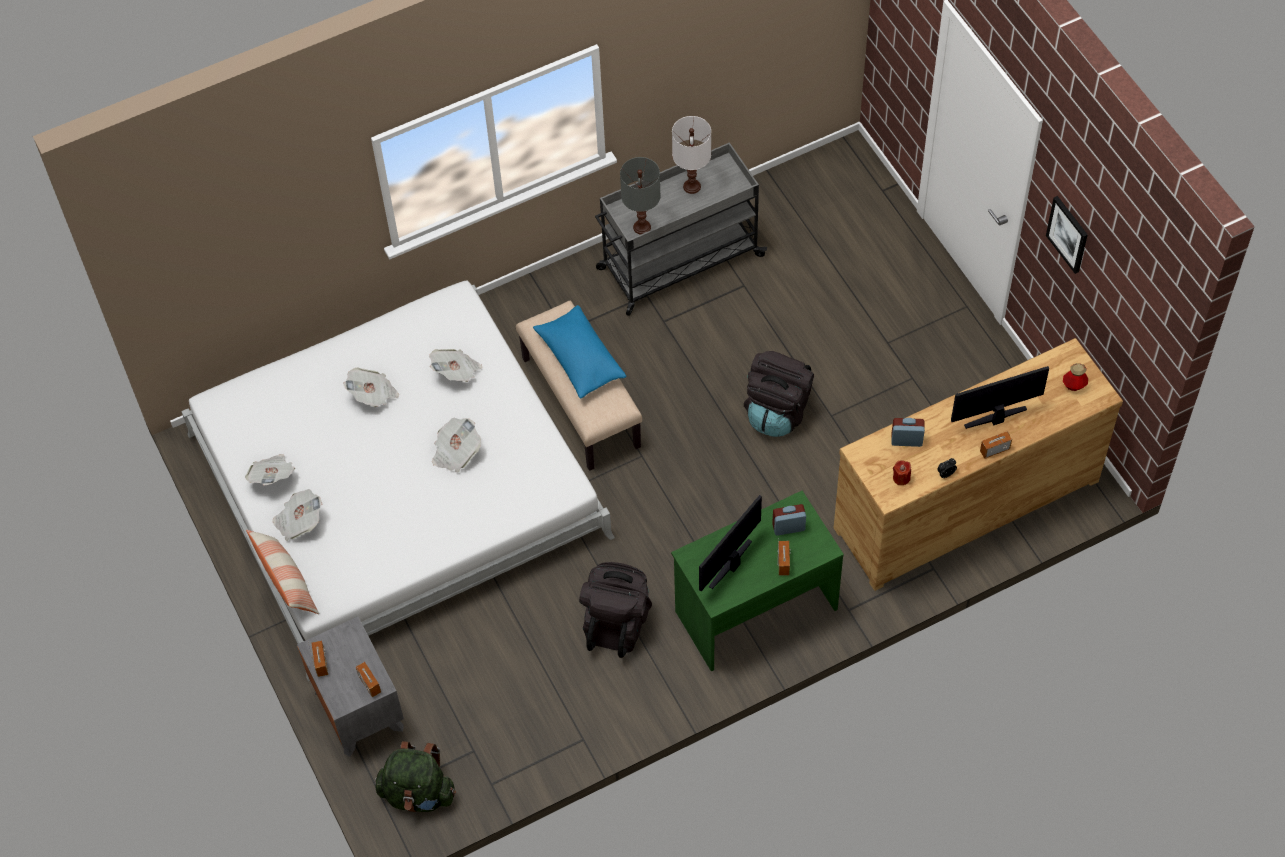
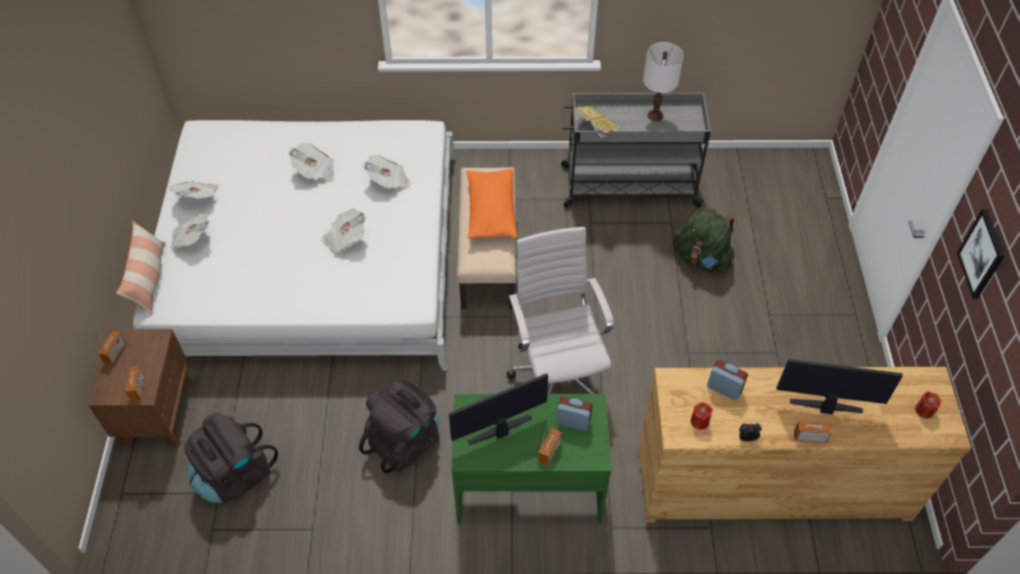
camera: 25 degrees right, 5 degrees down
(358, 709) = (157, 413): grey nightstand -> brown nightstand
(418, 793) = (150, 507): green backpack -> green backpack (701, 259)
(580, 359) = (491, 212): blue pillow -> orange pillow
(641, 227) = (595, 129): grey table lamp -> book
(721, 493) = (557, 374): none -> white office chair
(778, 410) = (644, 329): black backpack -> black backpack (235, 475)
(1074, 385) = (924, 410): bottle -> red candle

